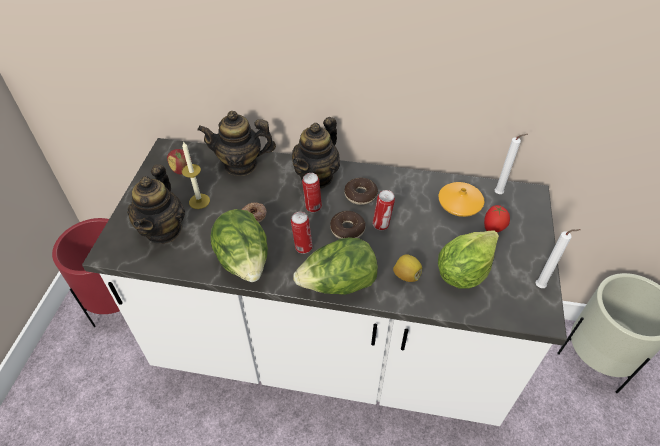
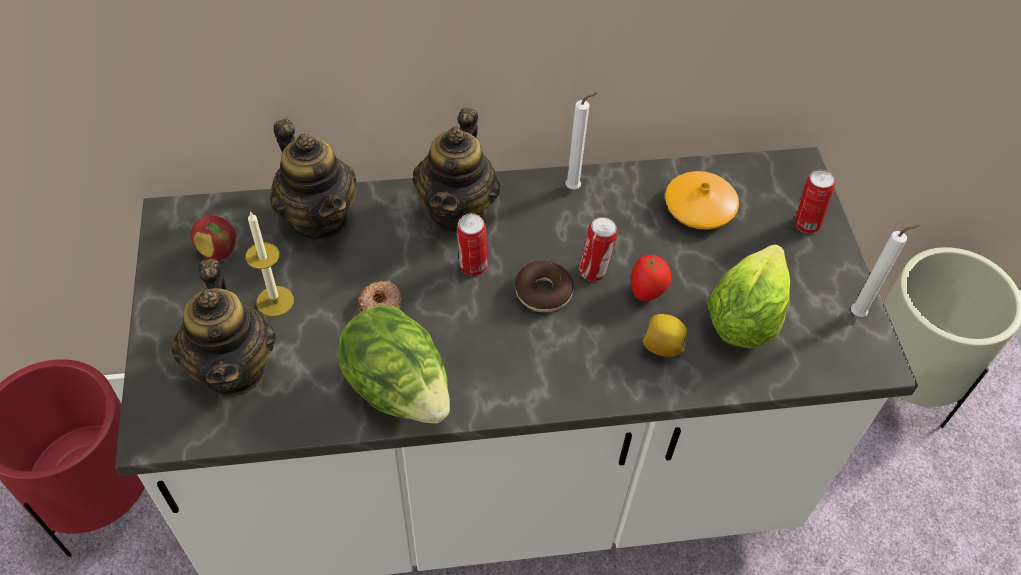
camera: 20 degrees left, 5 degrees up
(241, 165) = (319, 217): teapot -> teapot turned 105 degrees counterclockwise
(302, 247) = (484, 340): can -> can (805, 224)
(338, 284) = (564, 388): lettuce -> none
(360, 195) = (541, 227): donut -> none
(493, 229) = (762, 238): tomato -> tomato (647, 292)
(500, 194) = (753, 176): white candle -> white candle (575, 187)

